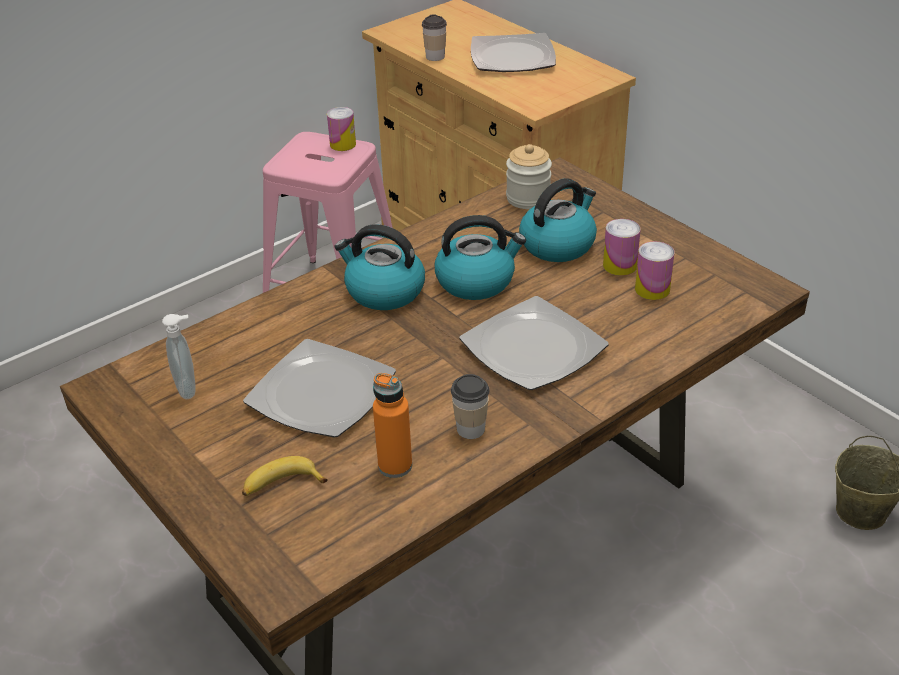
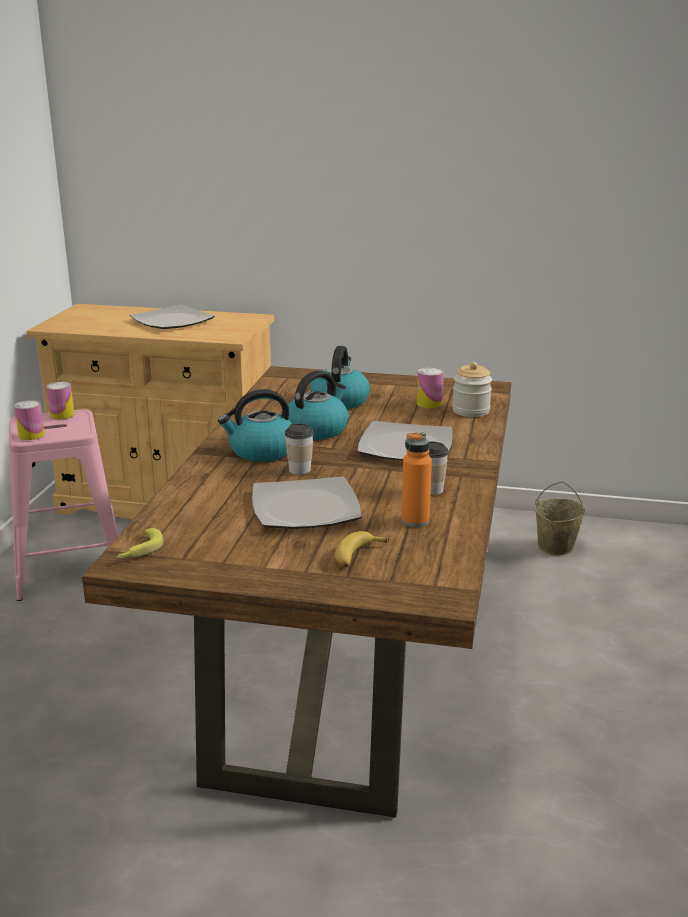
camera: 40 degrees left, 15 degrees down
(130, 378) = (139, 550): none -> banana
(189, 389) = (200, 539): soap dispenser -> none
(435, 57) = (112, 331): cup -> cup (299, 470)
(528, 198) = (283, 387): jar -> jar (471, 411)
(619, 265) = (393, 399): can -> can (31, 435)

